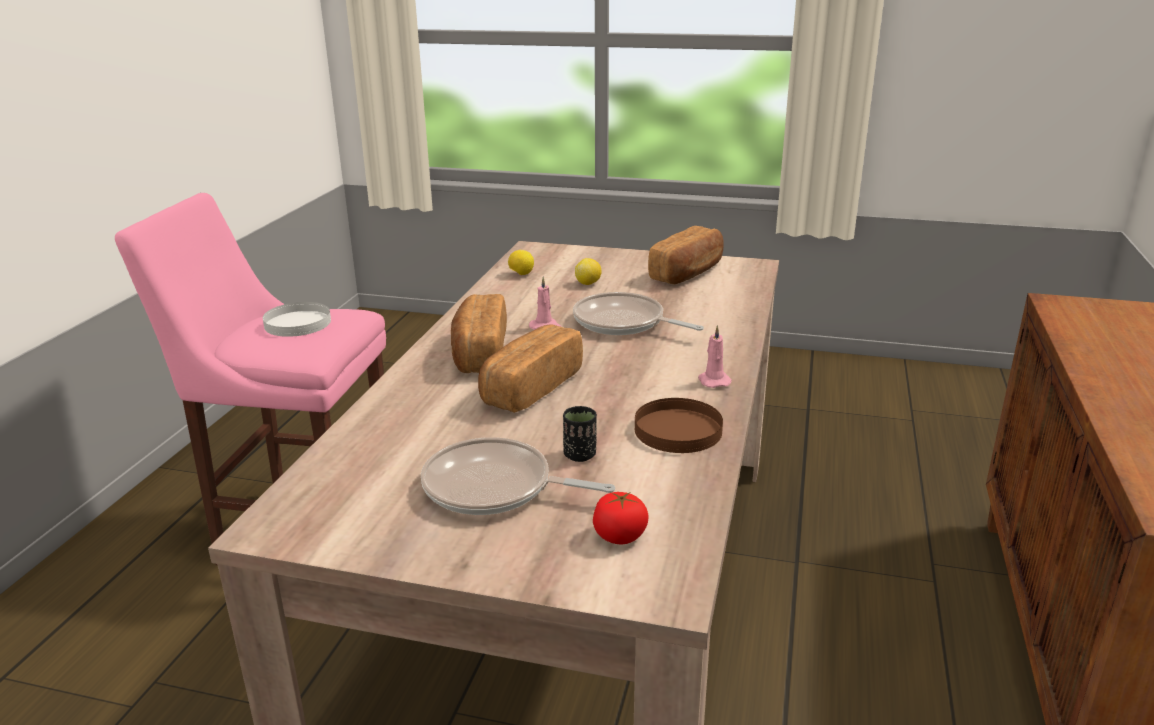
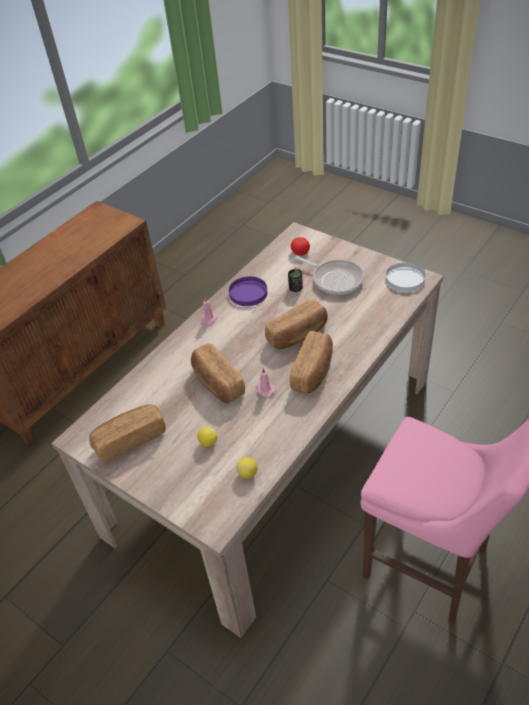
camera: 155 degrees left, 20 degrees up
(297, 323) = (426, 474): white plate -> white plate (405, 279)
(623, 323) = (217, 383): frying pan -> bread
(677, 430) = (248, 293): brown plate -> purple plate

